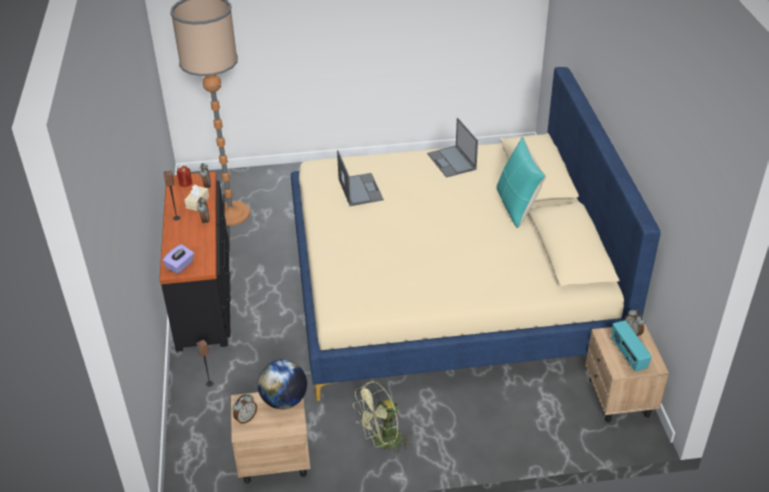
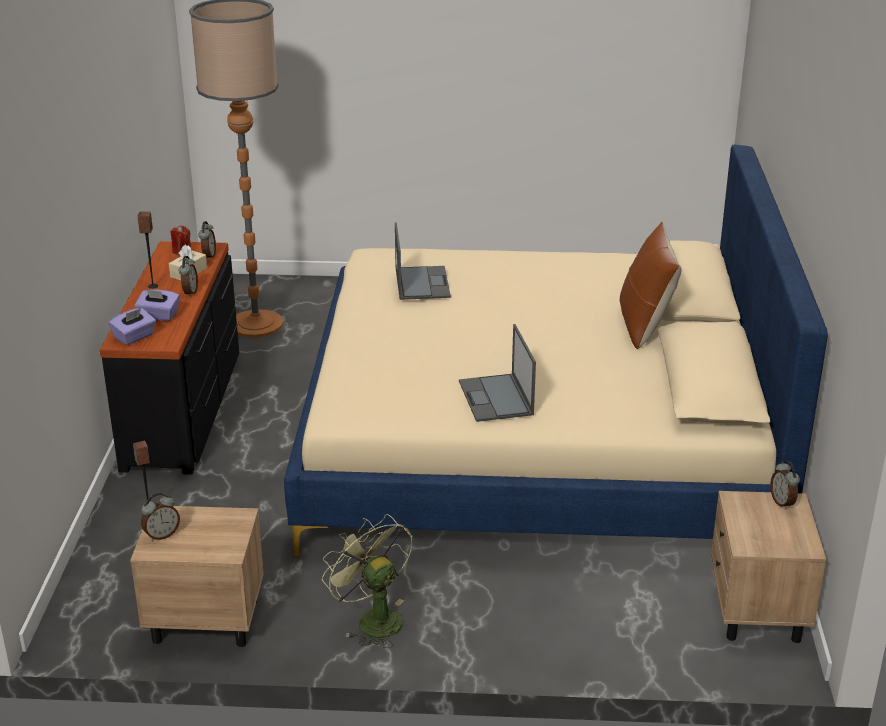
camera: 10 degrees right, 10 degrees down
(190, 244) = (158, 316): none -> purple tissue box
(284, 400) = (225, 521): globe -> none
(382, 442) = (372, 619): green fan -> green fan turned 75 degrees clockwise
(452, 162) = (567, 266): laptop -> laptop (496, 398)
(516, 206) = (644, 325): turquoise pillow -> brown pillow
(627, 355) = (766, 530): radio -> none

